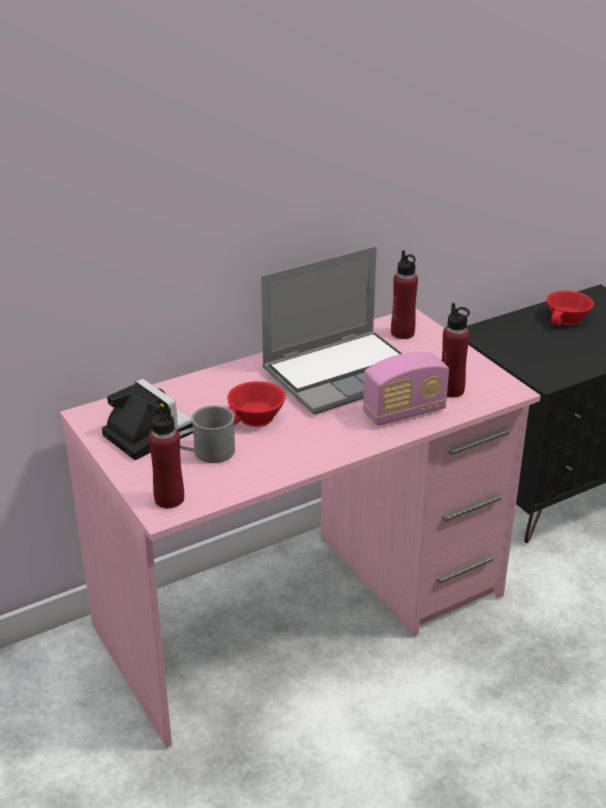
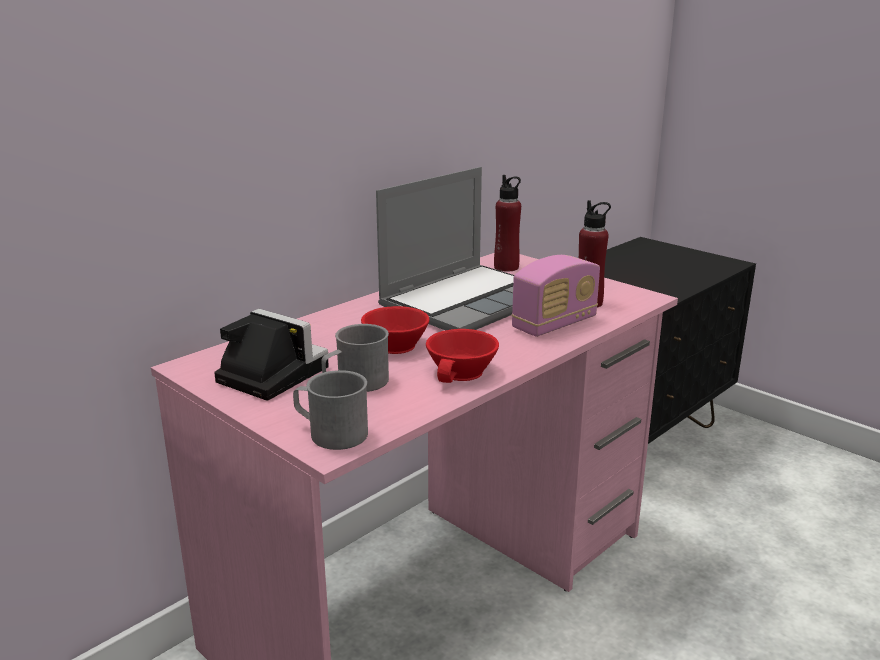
camera: 15 degrees left, 10 degrees down
(169, 499) = (330, 433): red bottle -> grey mug
(568, 319) = (632, 261): red cup -> red cup (463, 373)

